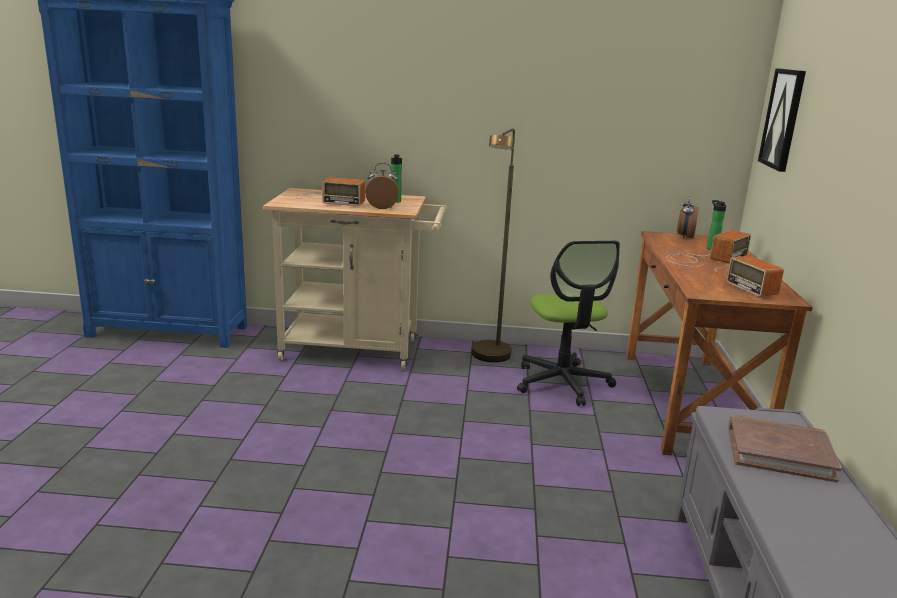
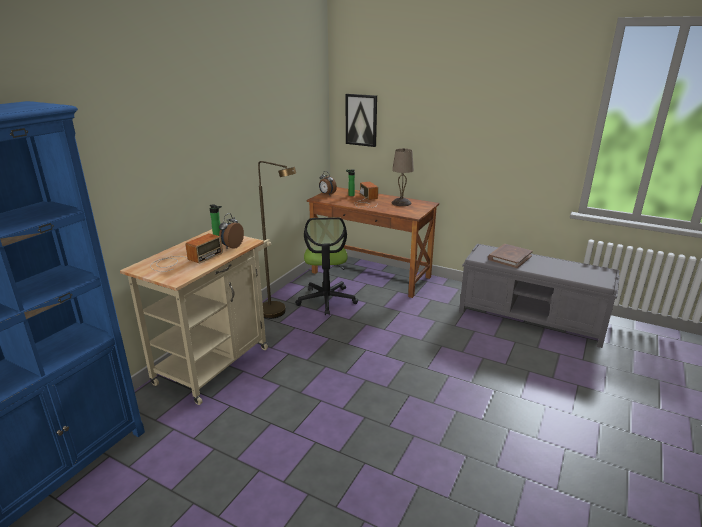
camera: 65 degrees left, 5 degrees up
(562, 383) = (326, 300): office chair -> office chair turned 75 degrees clockwise
(746, 280) = (401, 203): radio -> beige table lamp

